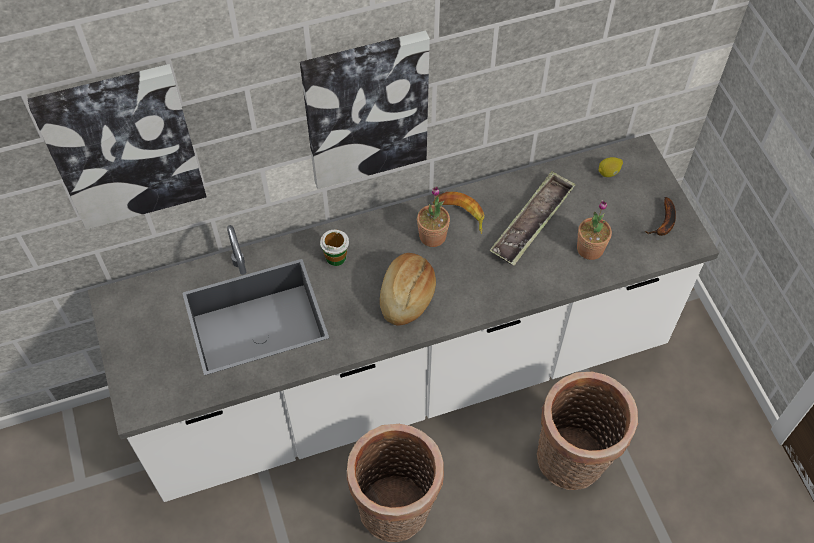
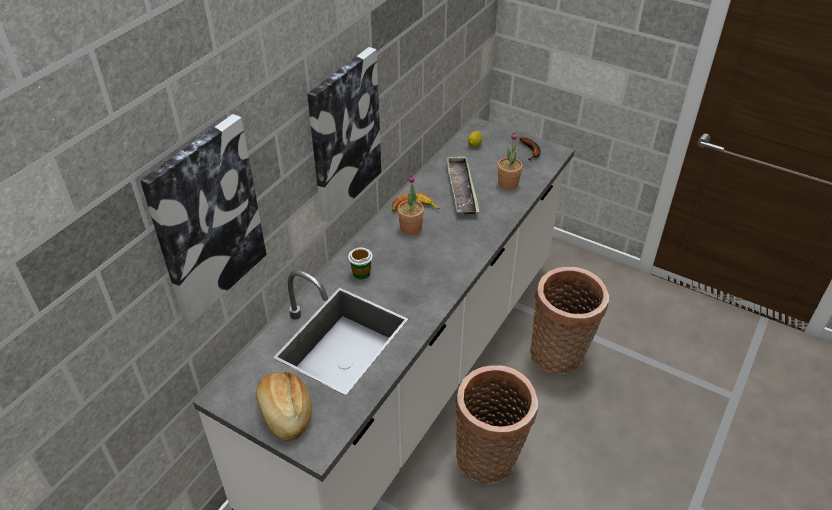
camera: 40 degrees left, 15 degrees down
(406, 295) = (431, 266): bread -> bread (284, 413)

